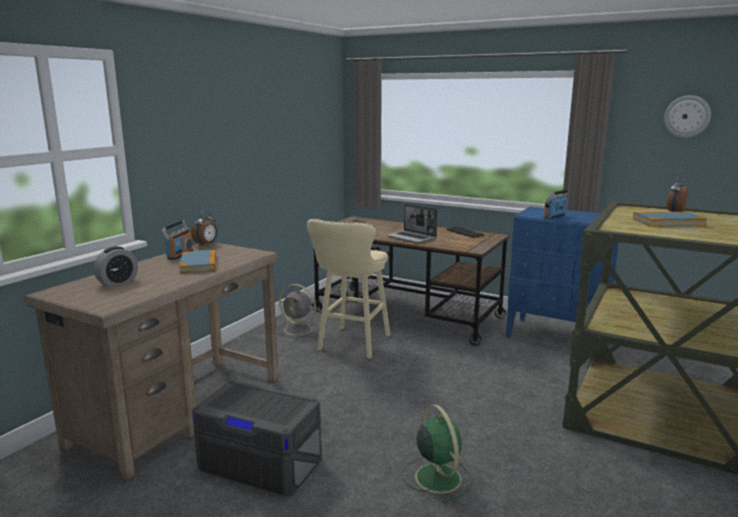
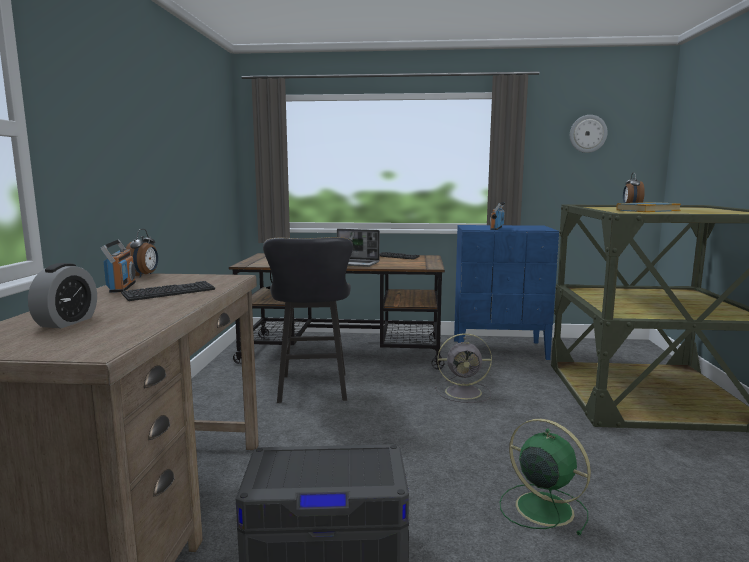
camera: 25 degrees left, 5 degrees down
(198, 264) = (169, 293): book -> keyboard
(299, 330) = (236, 386): grey fan -> grey fan (465, 392)
(351, 345) = (312, 392): beige stool -> black stool

